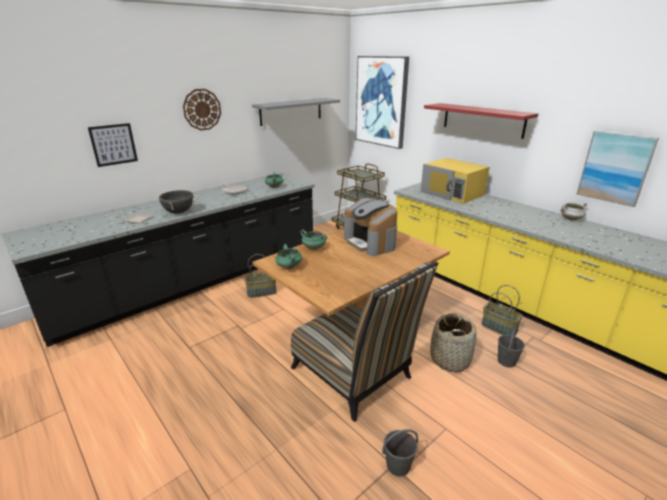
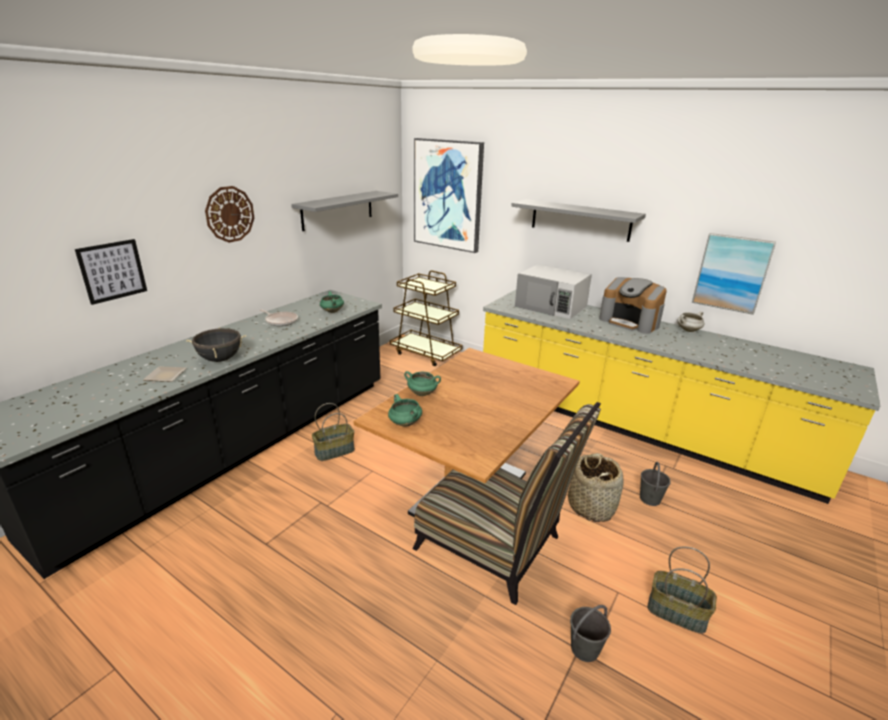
camera: 15 degrees left, 0 degrees up
(370, 243) = (486, 379): coffee machine -> coffee machine (630, 322)
(452, 193) = (551, 306): yellow microwave -> white microwave
(483, 120) = (580, 220): red shelf -> grey shelf
(499, 327) = (628, 460): basket -> basket (677, 612)

